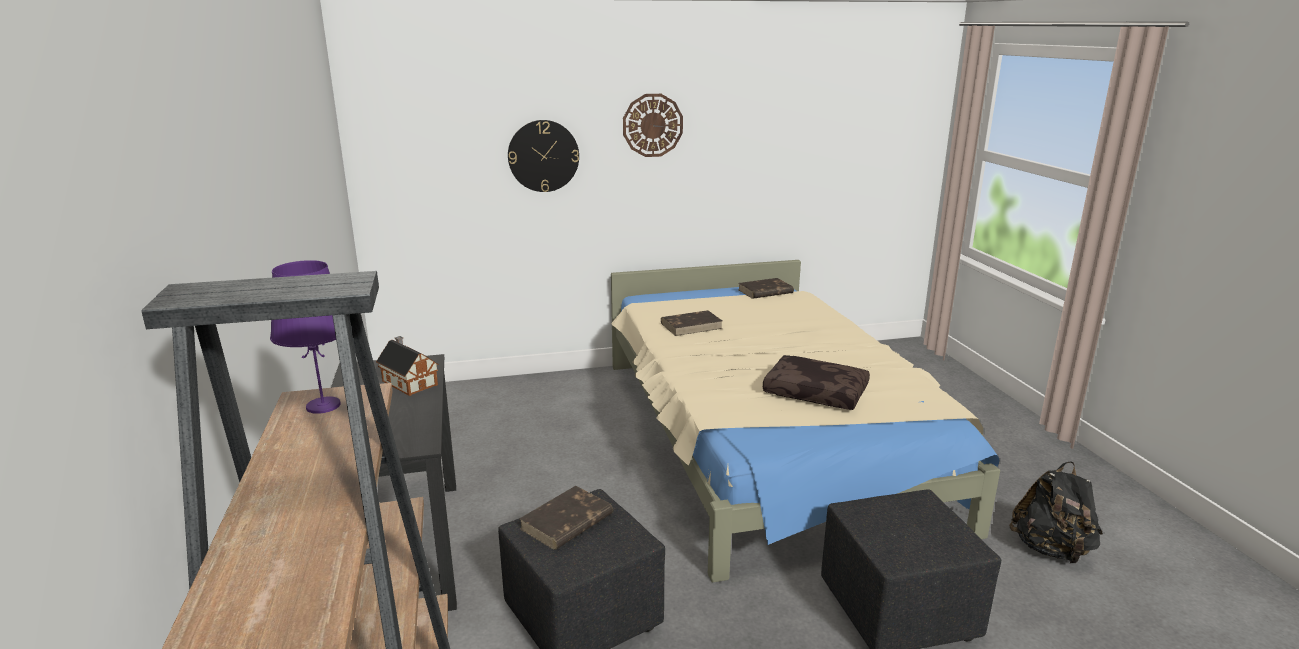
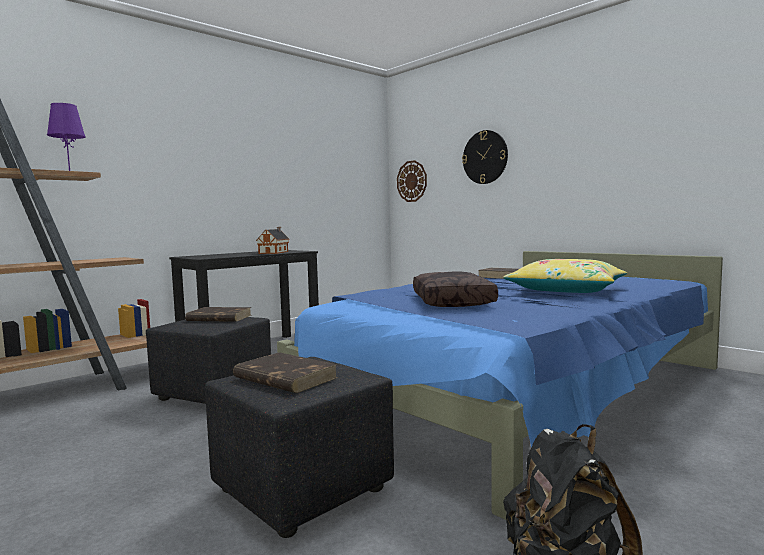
camera: 60 degrees right, 15 degrees down
(652, 125) = (564, 124): wall clock -> wall clock (412, 181)
(764, 438) = (519, 390): beige bed -> blue bed
(765, 291) = (643, 277): brown book -> brown book (284, 378)
(810, 340) = (566, 290): none -> yellow pillow

